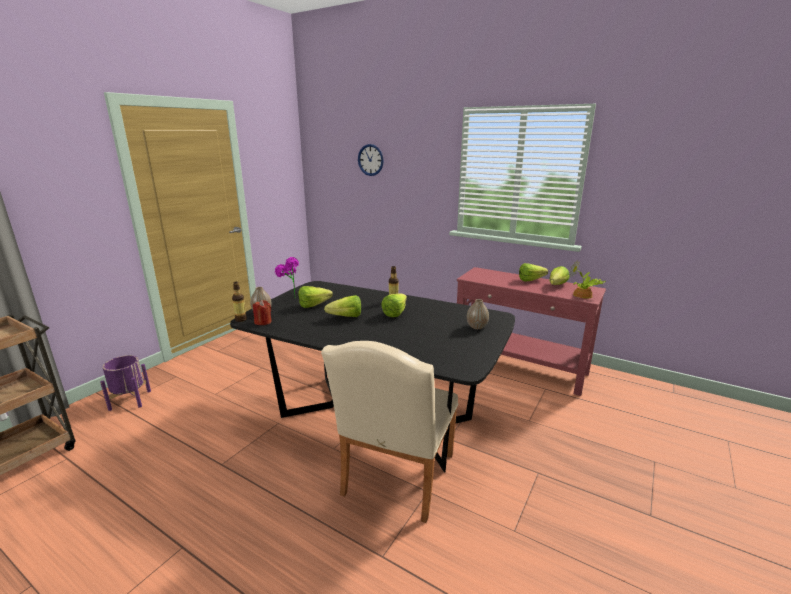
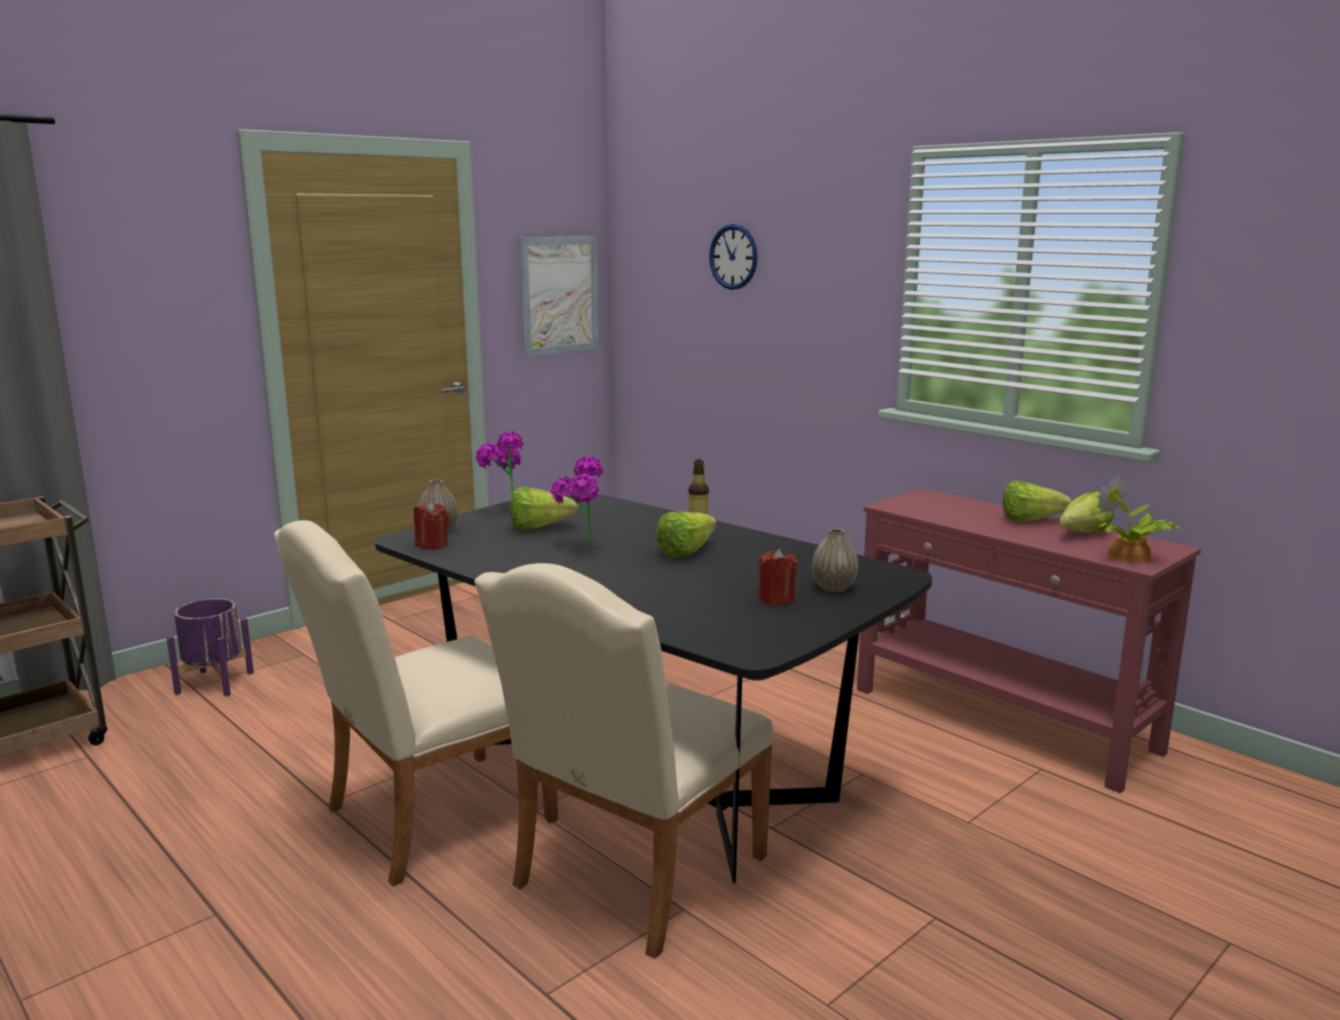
camera: 15 degrees right, 5 degrees down
(241, 319) = (396, 537): bottle -> none
(279, 464) = (426, 819): none -> beige chair
(280, 179) = (559, 295): none -> picture
(343, 317) = (580, 549): lettuce -> potted plant
(455, 336) = (776, 599): none -> red candle

